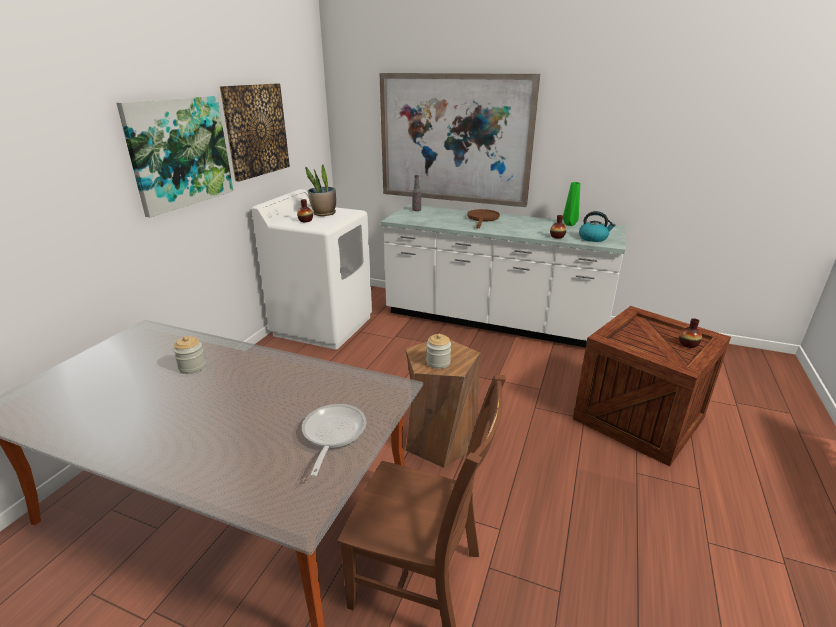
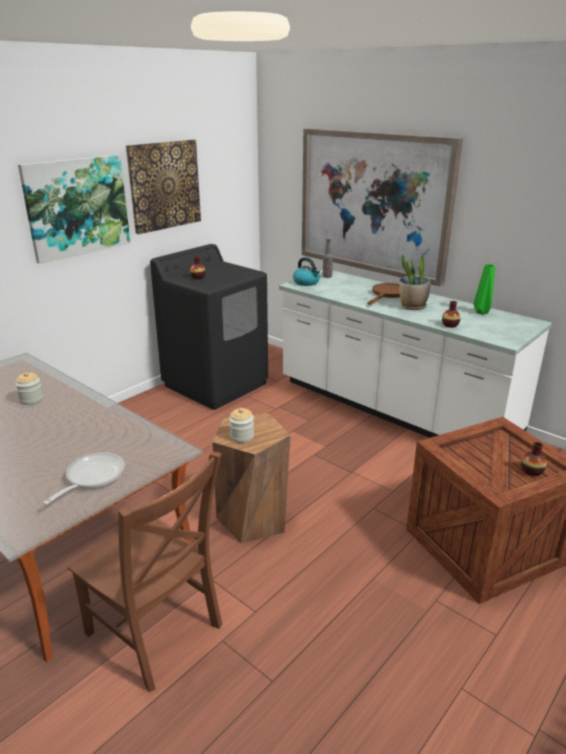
camera: 20 degrees right, 0 degrees up
(323, 325) = (216, 384): white washing machine -> black washing machine
(324, 214) = (221, 271): potted plant -> potted plant (412, 306)
(593, 238) = (491, 332): kettle -> kettle (306, 282)

